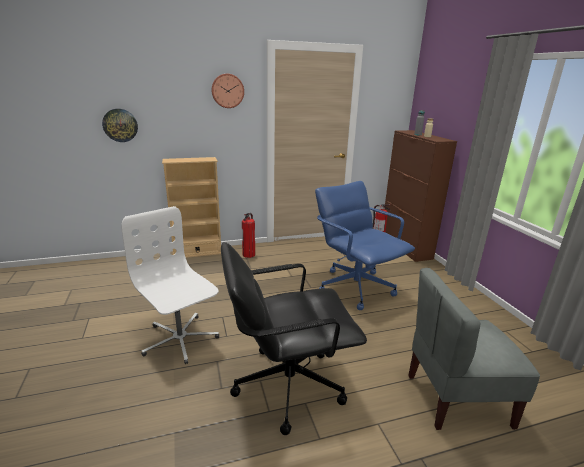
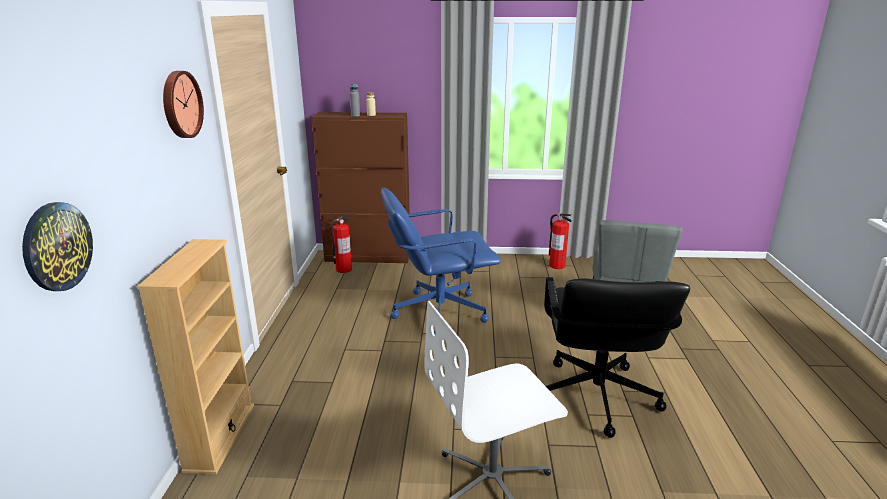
camera: 70 degrees left, 0 degrees up
(249, 254) = (283, 376): fire extinguisher -> fire extinguisher (556, 265)

